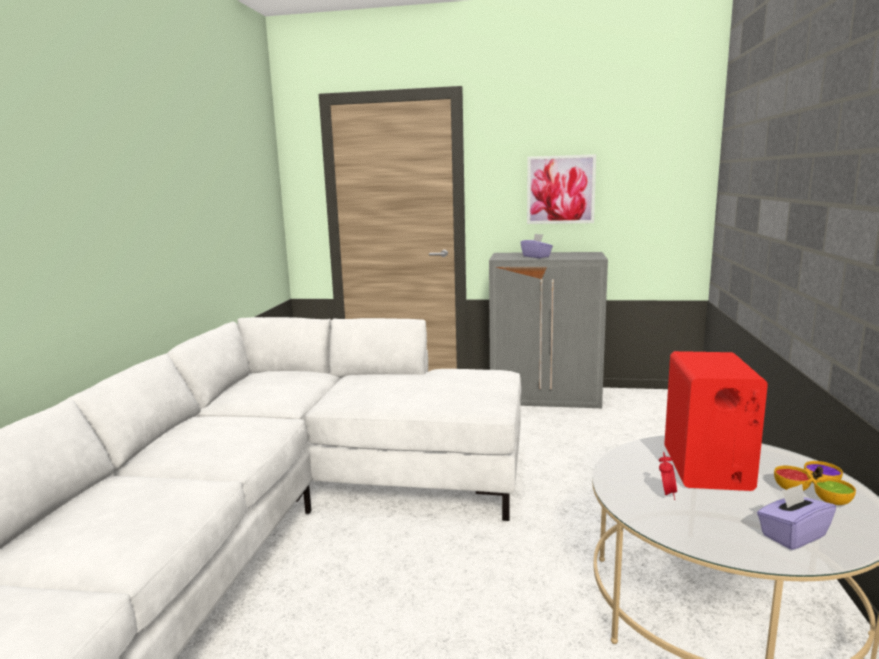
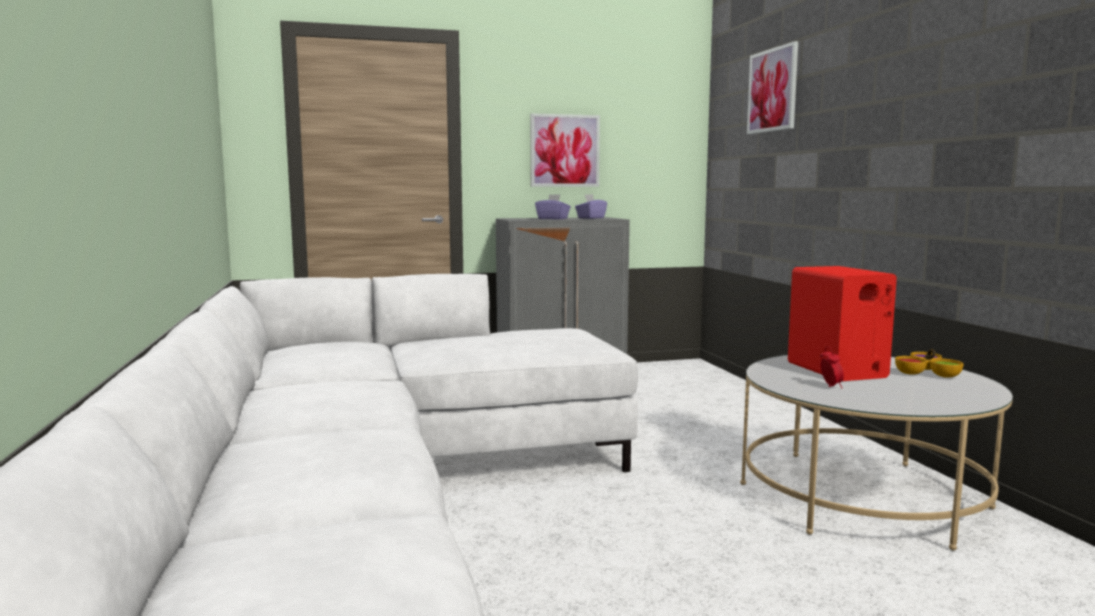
camera: 25 degrees left, 5 degrees down
(761, 127) = (772, 90): none -> picture
(792, 535) = (946, 395): purple tissue box -> purple tissue box (590, 218)

